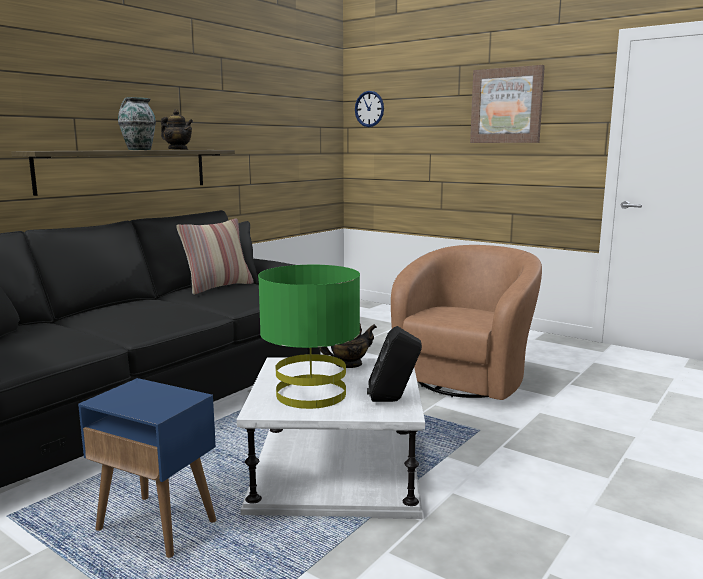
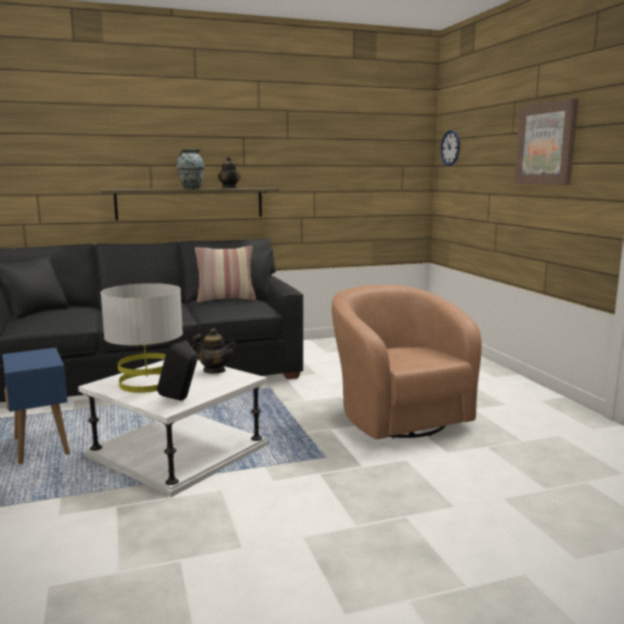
camera: 35 degrees right, 0 degrees up
(311, 394) = (147, 383): green table lamp -> grey table lamp
(466, 378) = (397, 417): brown armchair -> brown armchair turned 90 degrees counterclockwise

